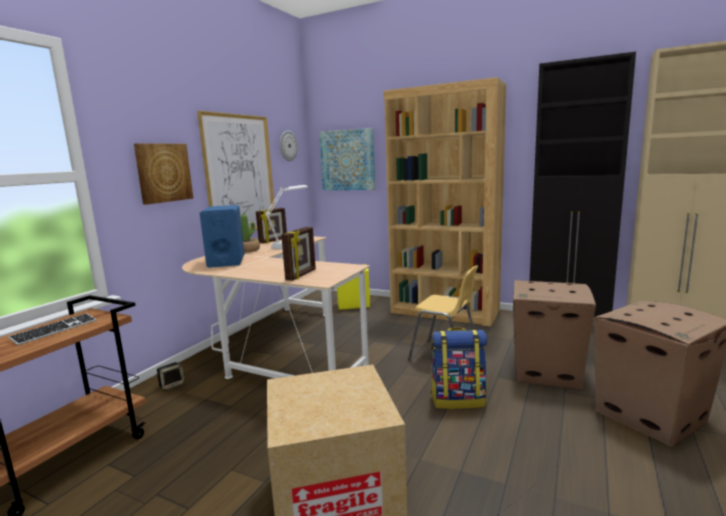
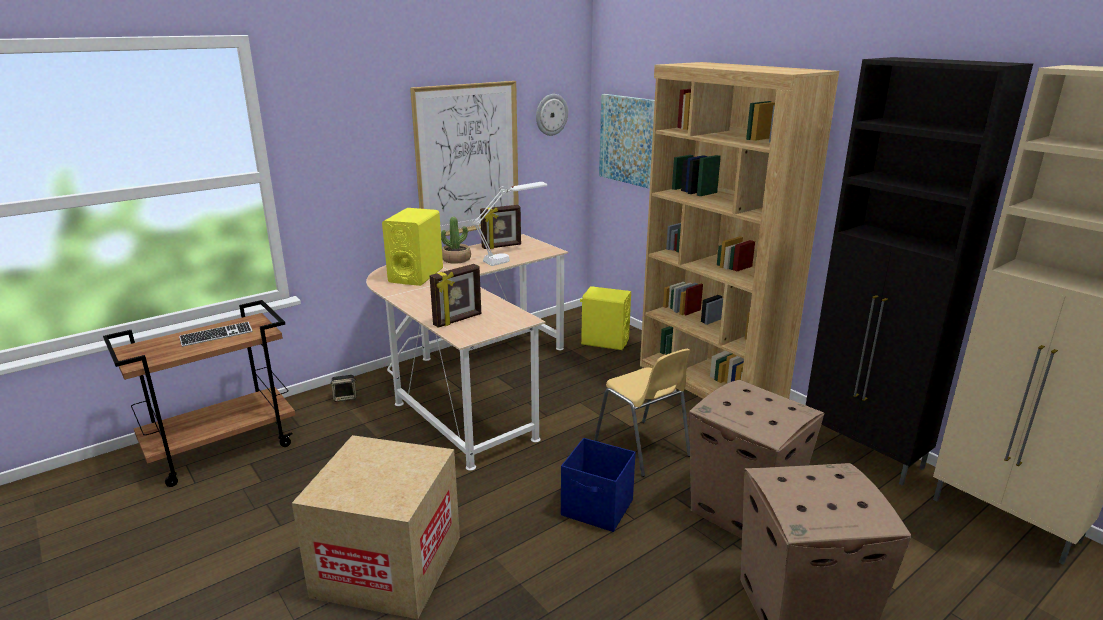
camera: 25 degrees right, 10 degrees up
(163, 173) = (360, 165): picture -> none
(226, 261) = (416, 275): blue speaker -> yellow speaker
(458, 399) = (598, 508): backpack -> blue storage box

